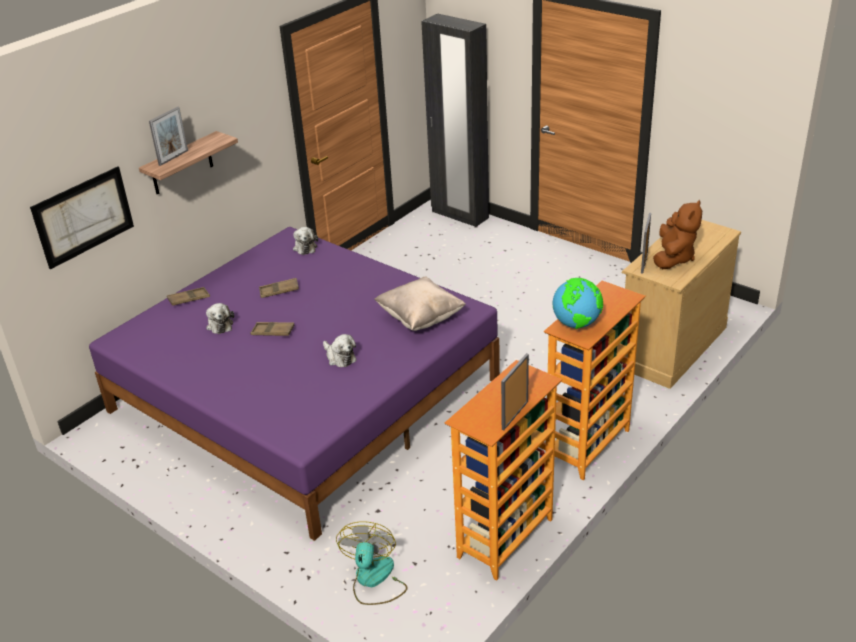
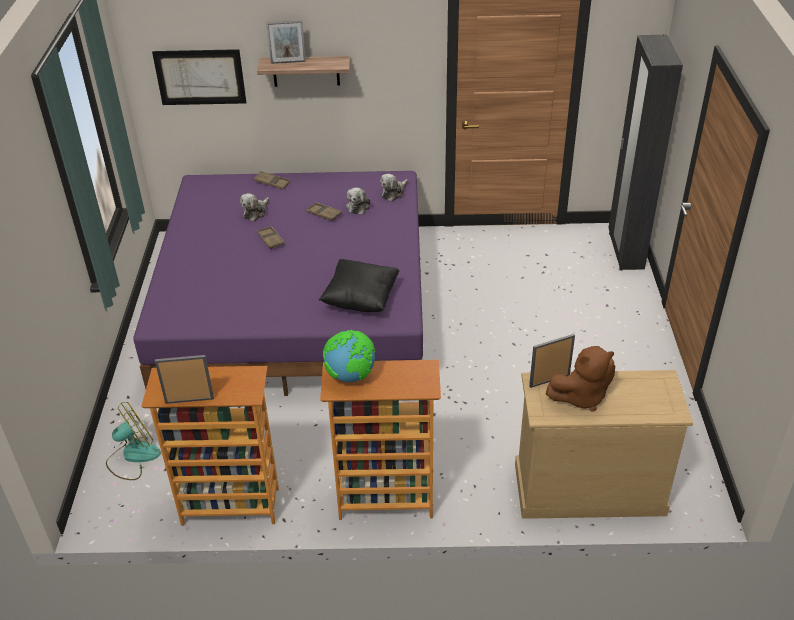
camera: 50 degrees right, 5 degrees up
(339, 357) = (270, 287): plush toy -> plush toy (358, 206)
(420, 318) = (361, 299): beige pillow -> black pillow

